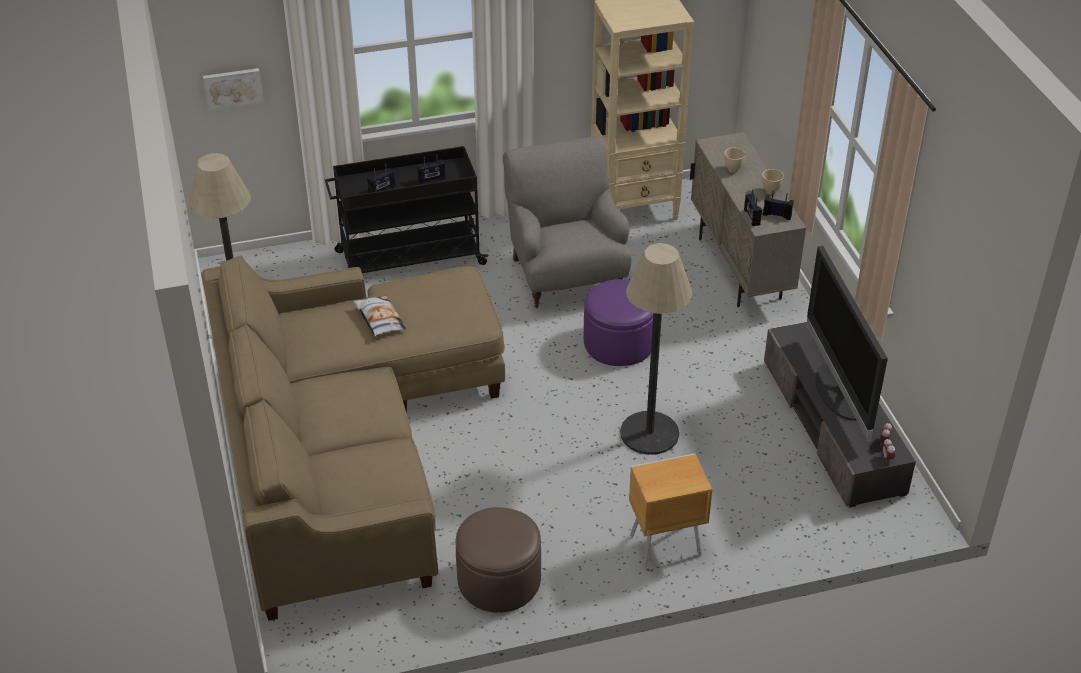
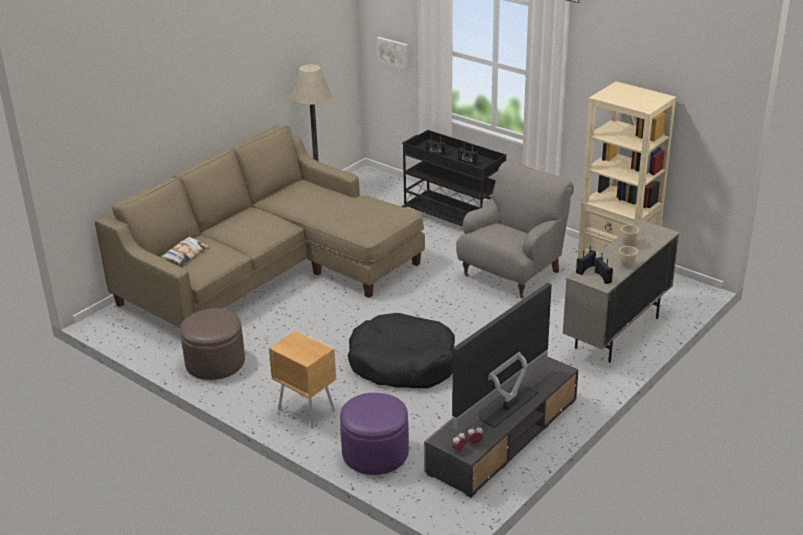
camera: 55 degrees right, 10 degrees down
(379, 319) = (330, 204): pillow -> pillow (186, 254)
(618, 343) = (474, 318): purple ottoman -> purple ottoman (375, 453)
(649, 433) = (402, 363): floor lamp -> black dog bed

